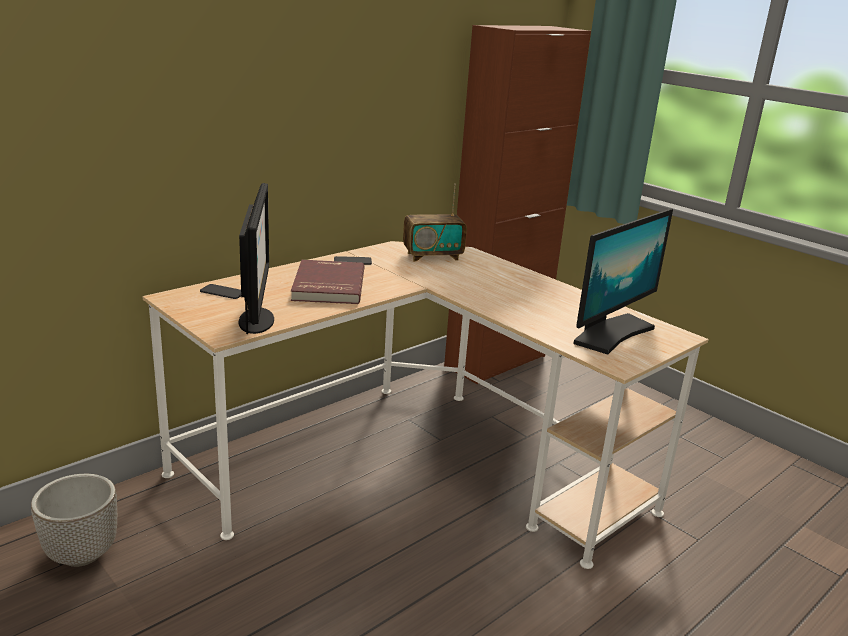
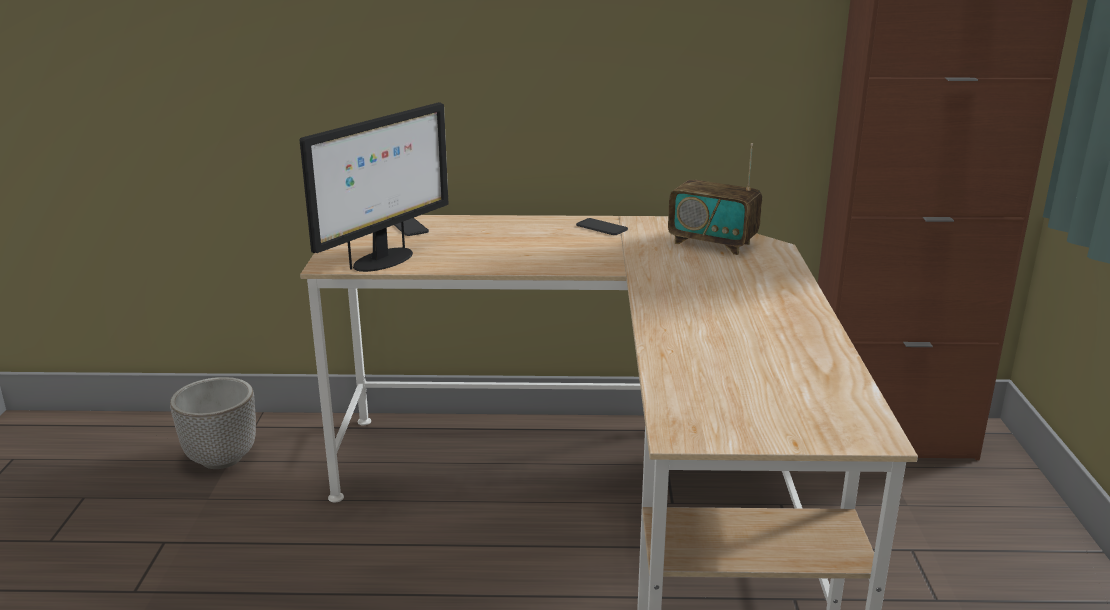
camera: 45 degrees right, 0 degrees up
(327, 285) = (520, 245): red book -> none
(611, 333) = (761, 395): monitor -> none

